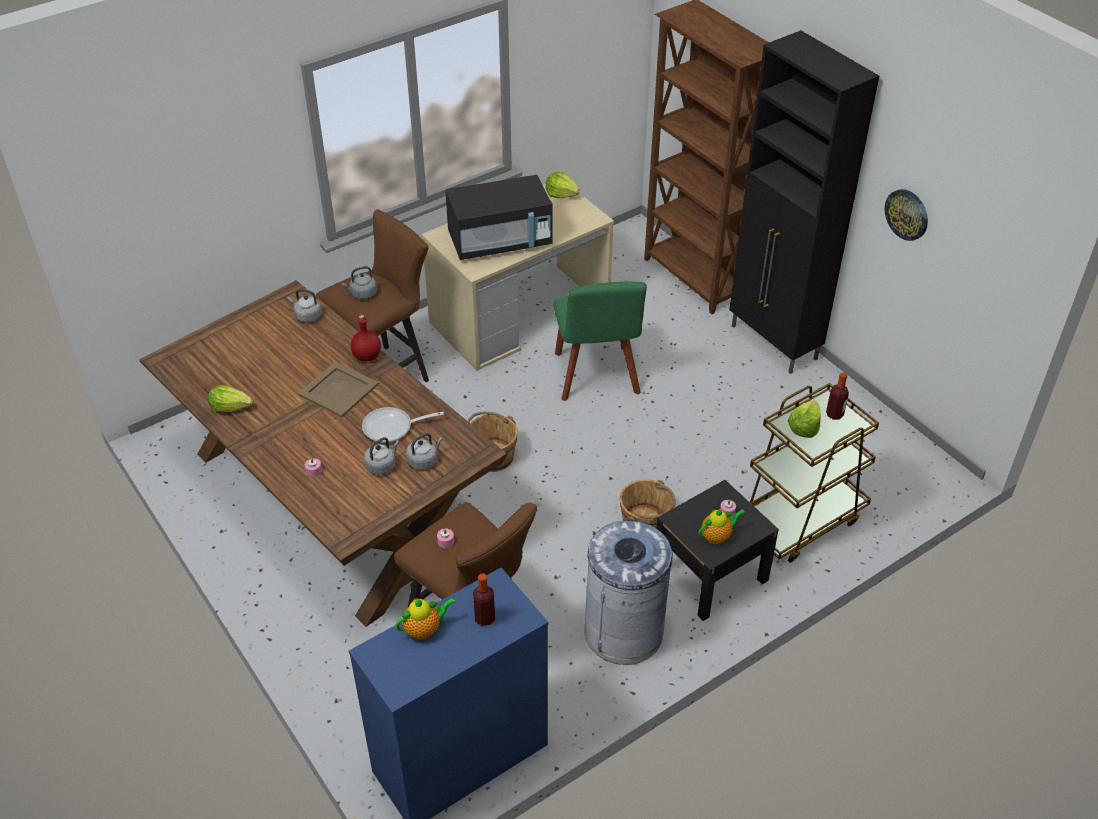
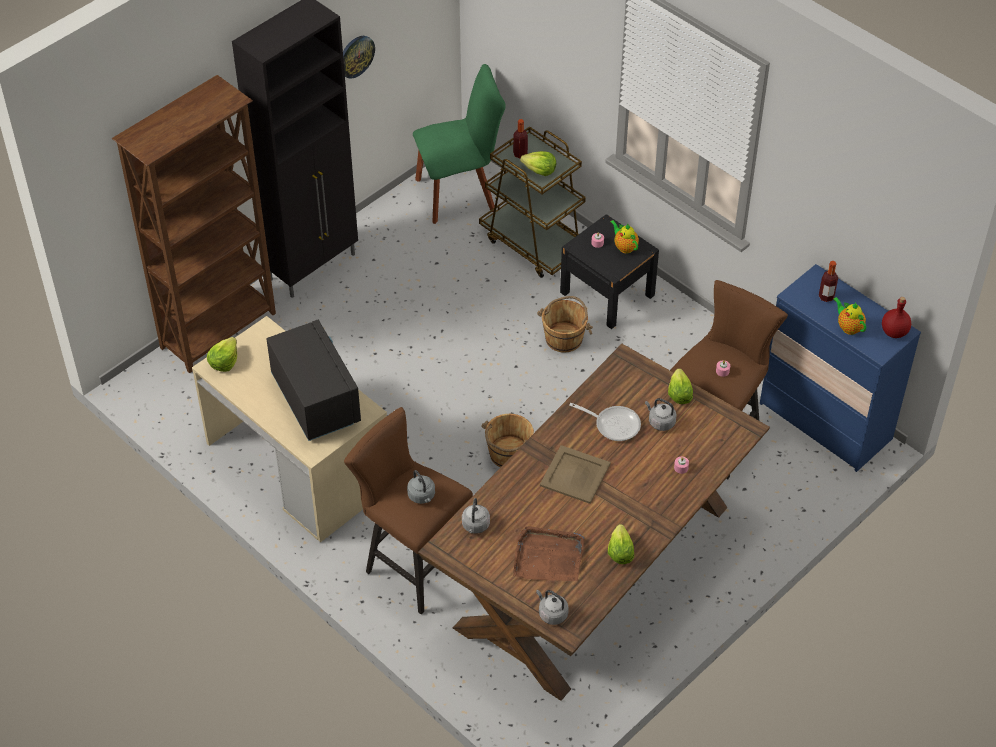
camera: 100 degrees left, 5 degrees up
(249, 357) = (548, 557): none -> brown tray
(366, 356) = (524, 464): red bottle -> red bottle (894, 332)
(392, 428) = (613, 424): frying pan -> frying pan turned 45 degrees counterclockwise
(416, 488) = (679, 394): none -> lettuce
(424, 460) = (646, 395): grey kettle -> grey kettle (551, 614)
(596, 377) = (384, 391): green chair -> green chair (460, 193)
(624, 632) = (679, 340): grey trash can -> none

